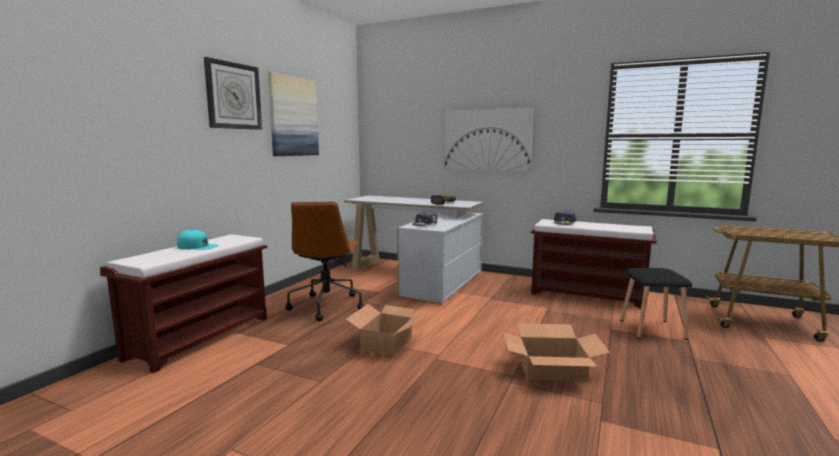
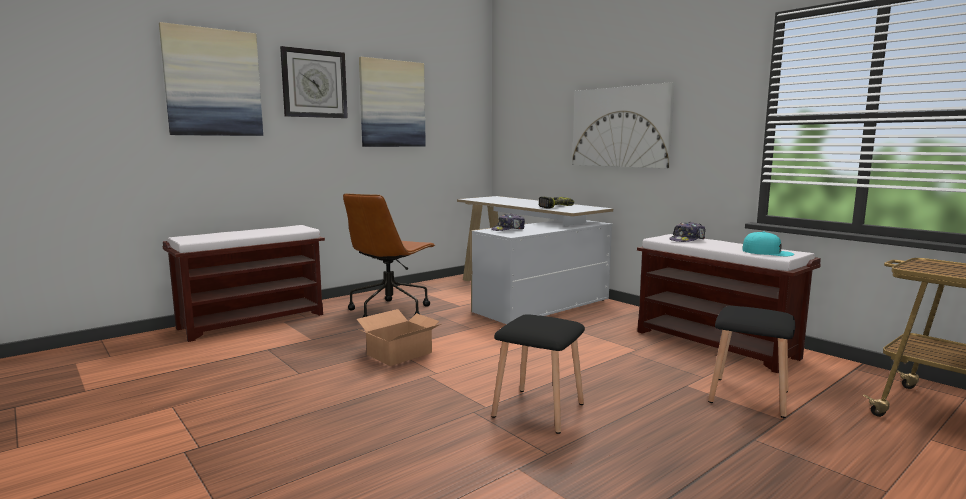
camera: 25 degrees right, 0 degrees up
(142, 91) = (213, 83): none -> picture
(197, 246) = (252, 232): turquoise cap -> turquoise cap (767, 252)
(552, 368) = (540, 410): cardboard box -> black stool

